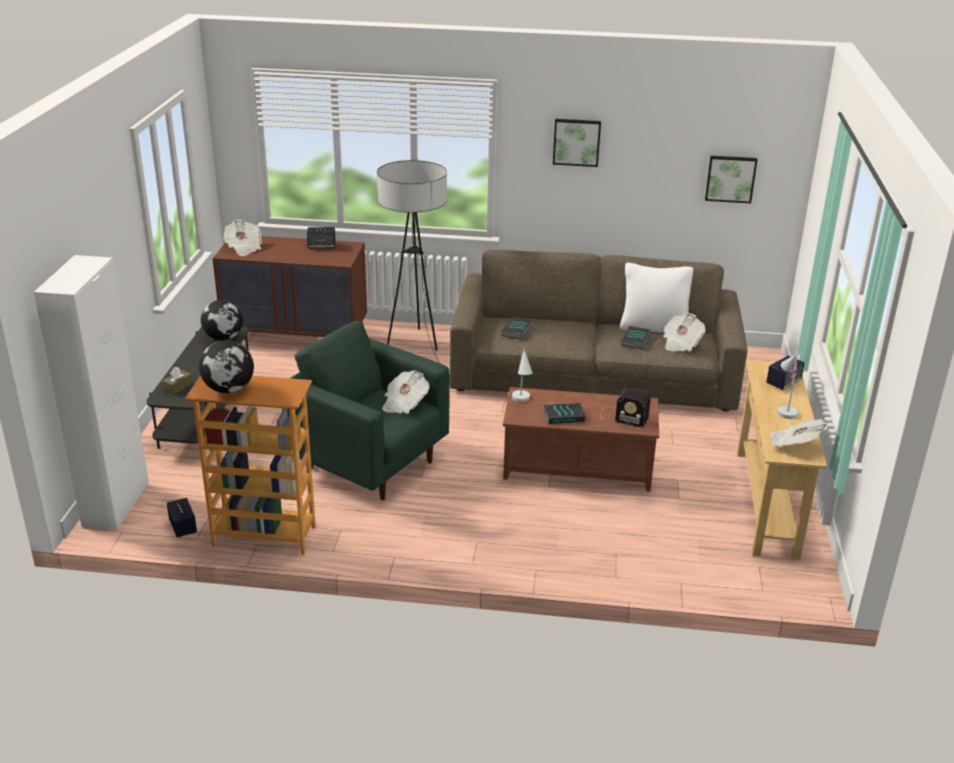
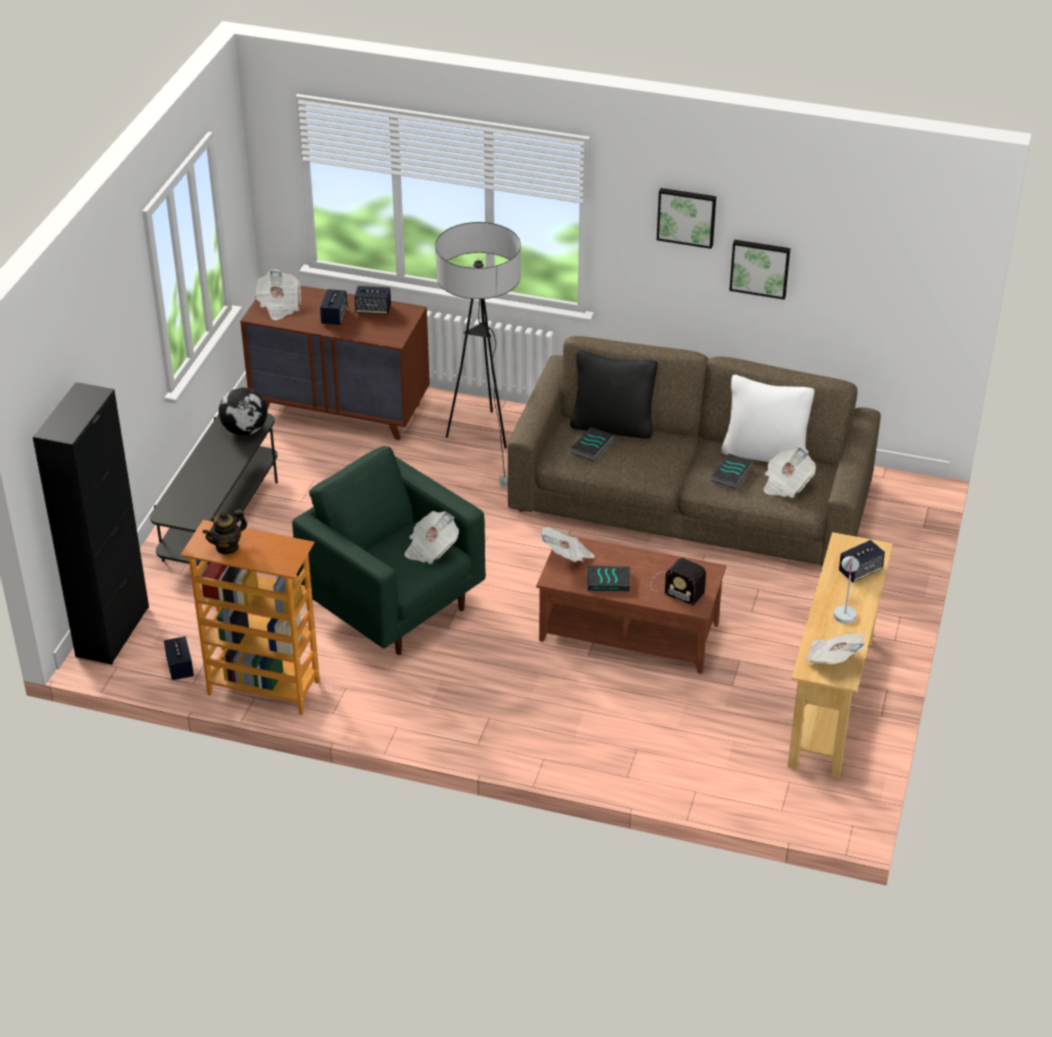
camera: 10 degrees right, 10 degrees up
(116, 504) = (112, 631): white cabinet -> black cabinet
(178, 387) = (186, 499): brown tissue box -> none
(229, 389) = (227, 547): globe -> teapot
(290, 252) = (334, 317): none -> speaker
(522, 401) = (566, 556): white table lamp -> newspaper
(527, 318) = (613, 426): none -> black pillow
(730, 178) = (876, 277): picture -> picture (760, 267)

